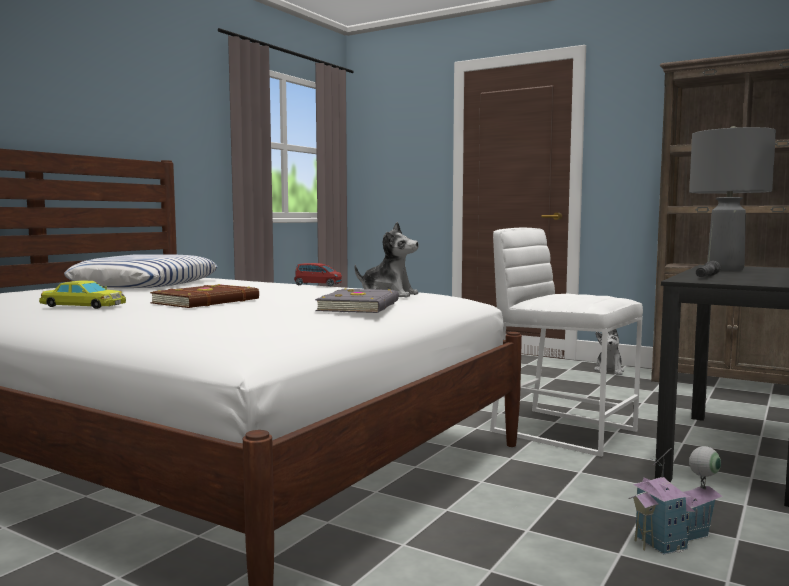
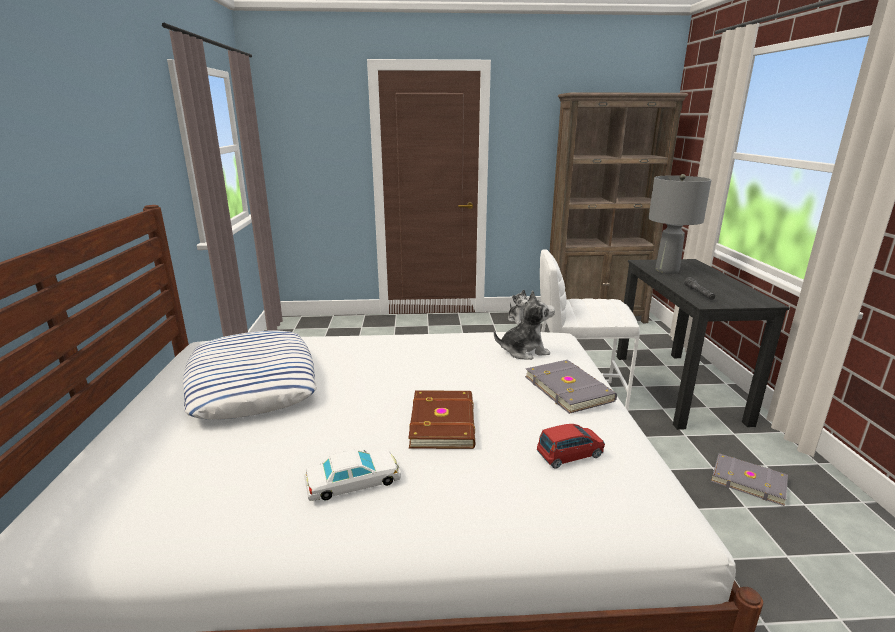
camera: 35 degrees left, 15 degrees up
(84, 305) = (353, 481): yellow toy car -> white toy car
(318, 284) = (422, 340): red toy car -> red toy car (570, 454)
(675, 539) = (748, 480): toy house -> grey book

